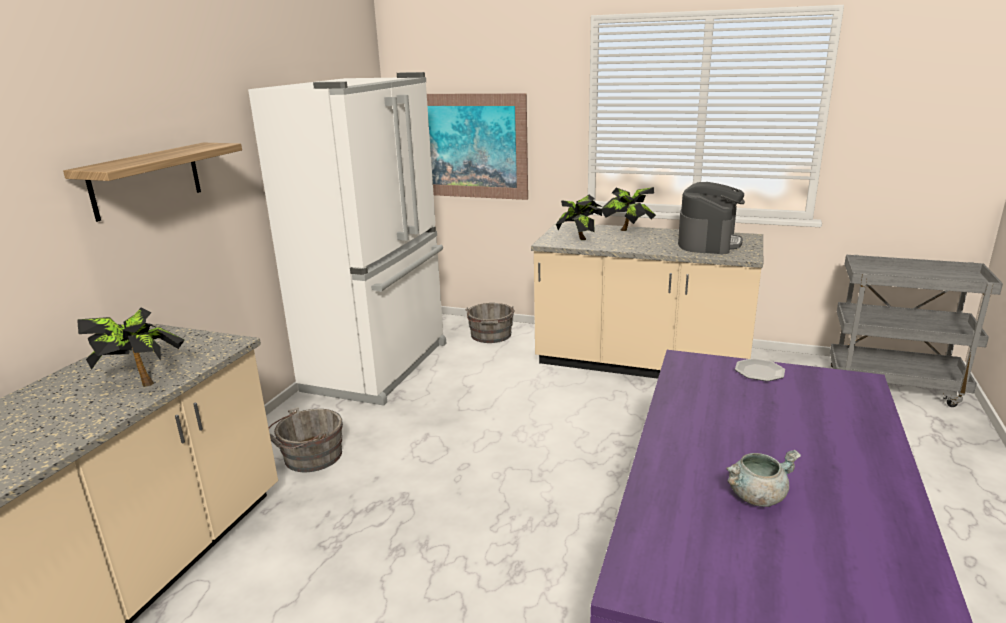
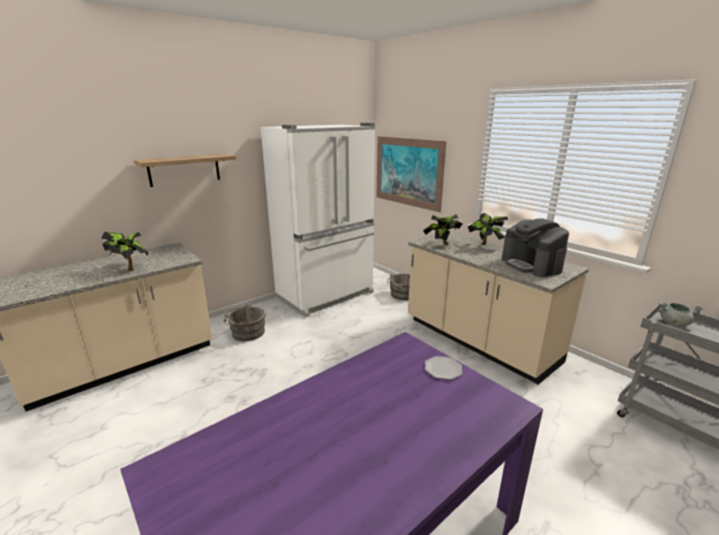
camera: 30 degrees right, 0 degrees up
(708, 242) = (531, 265): coffee machine -> coffee machine turned 105 degrees clockwise
(756, 496) = (302, 454): grey cooking pot -> grey cooking pot (674, 323)

